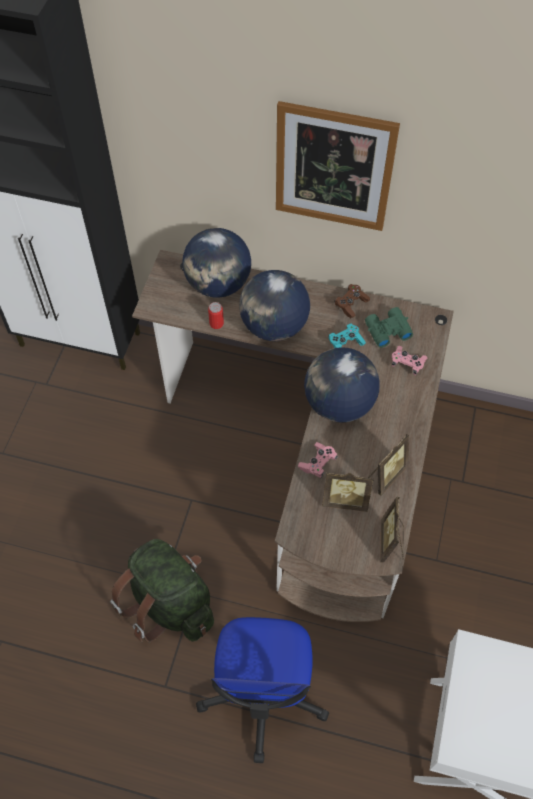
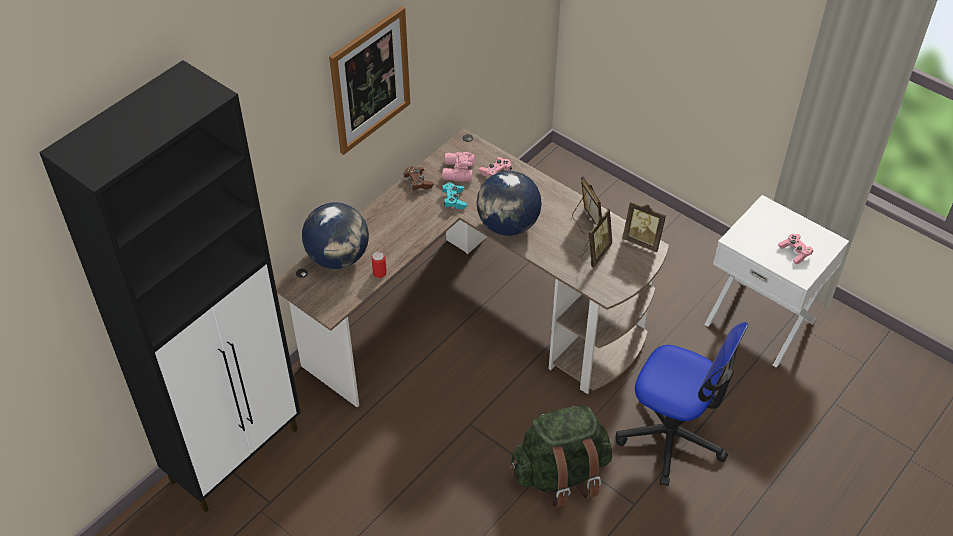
camera: 65 degrees left, 10 degrees down
(274, 326) = (408, 237): globe -> none
(318, 463) = (554, 257): pink game controller -> pink game controller (794, 252)
(386, 330) = (457, 172): green binoculars -> pink binoculars

